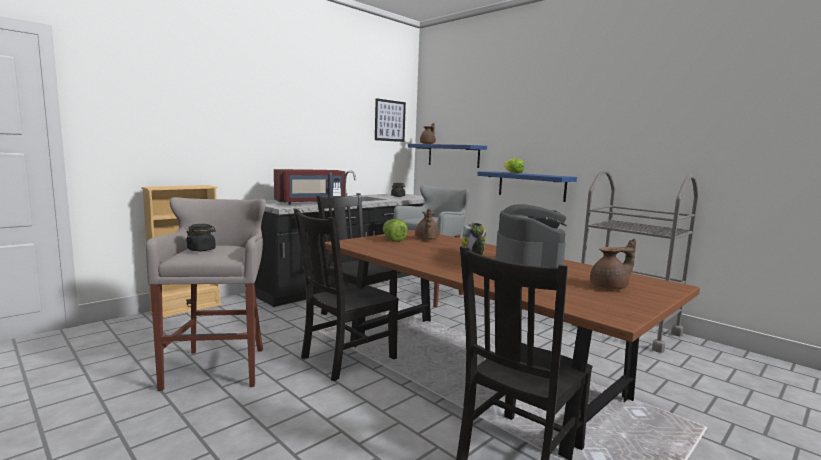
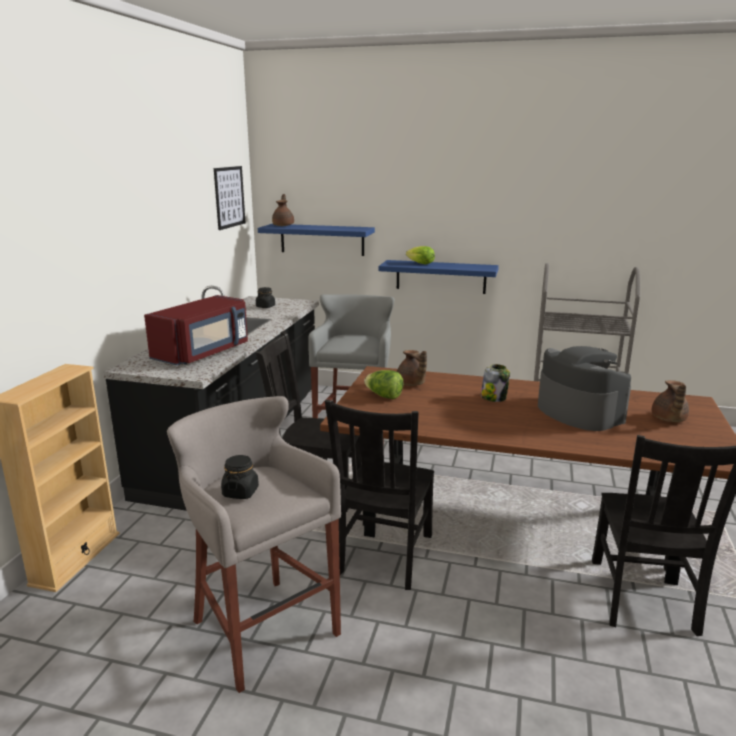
camera: 30 degrees left, 10 degrees up
(610, 287) = (668, 419): brown teapot -> brown teapot turned 150 degrees clockwise

